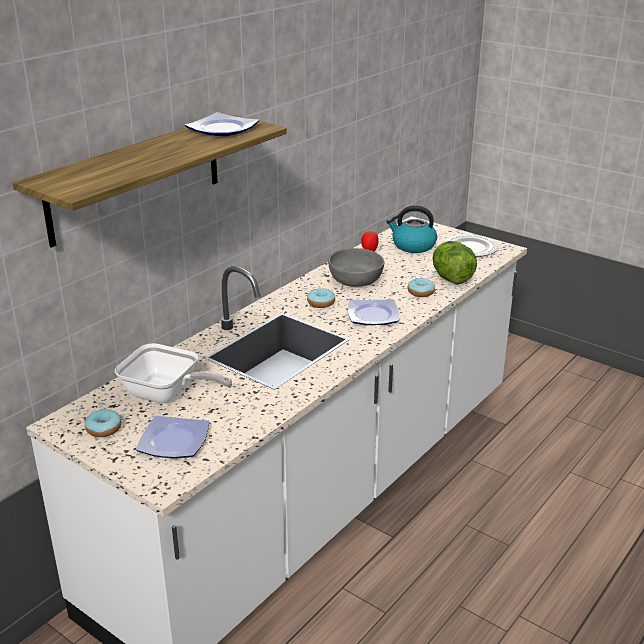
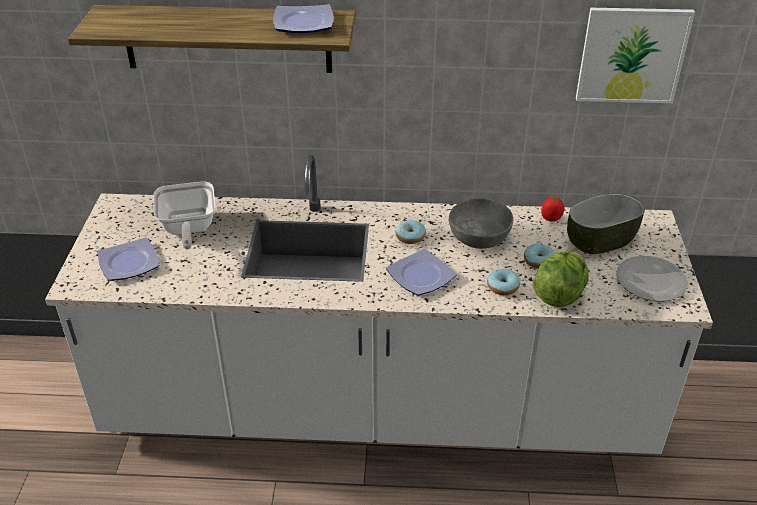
camera: 55 degrees right, 10 degrees up
(104, 429) = (121, 225): donut -> donut (538, 261)
(379, 99) = (632, 55): none -> picture
(413, 246) = (600, 240): kettle -> bowl

